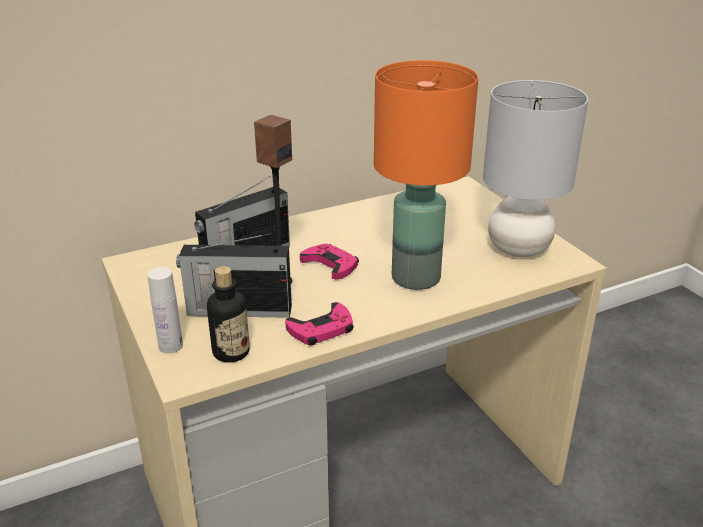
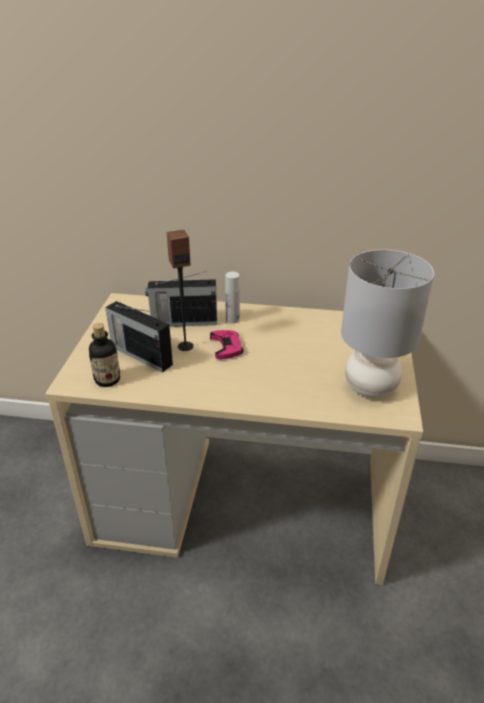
camera: 35 degrees right, 5 degrees up
(170, 346) = (83, 362): white bottle -> white bottle (232, 319)
(321, 329) = (170, 388): pink game controller -> none
(416, 278) = (269, 379): orange table lamp -> none

